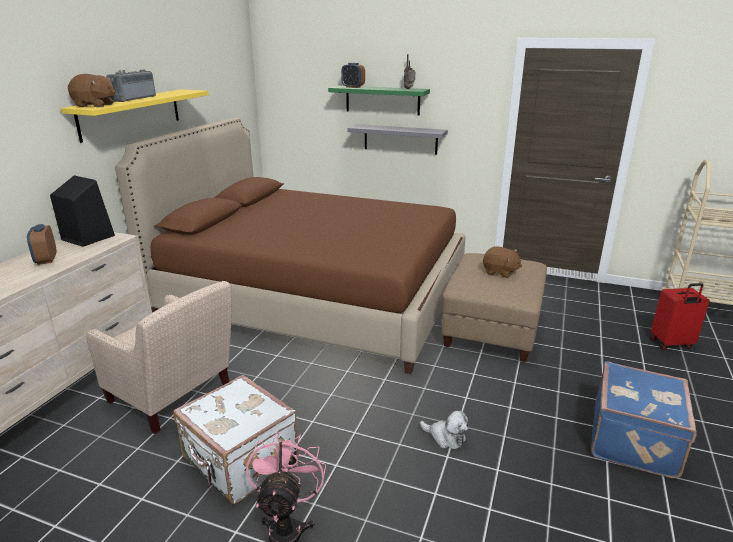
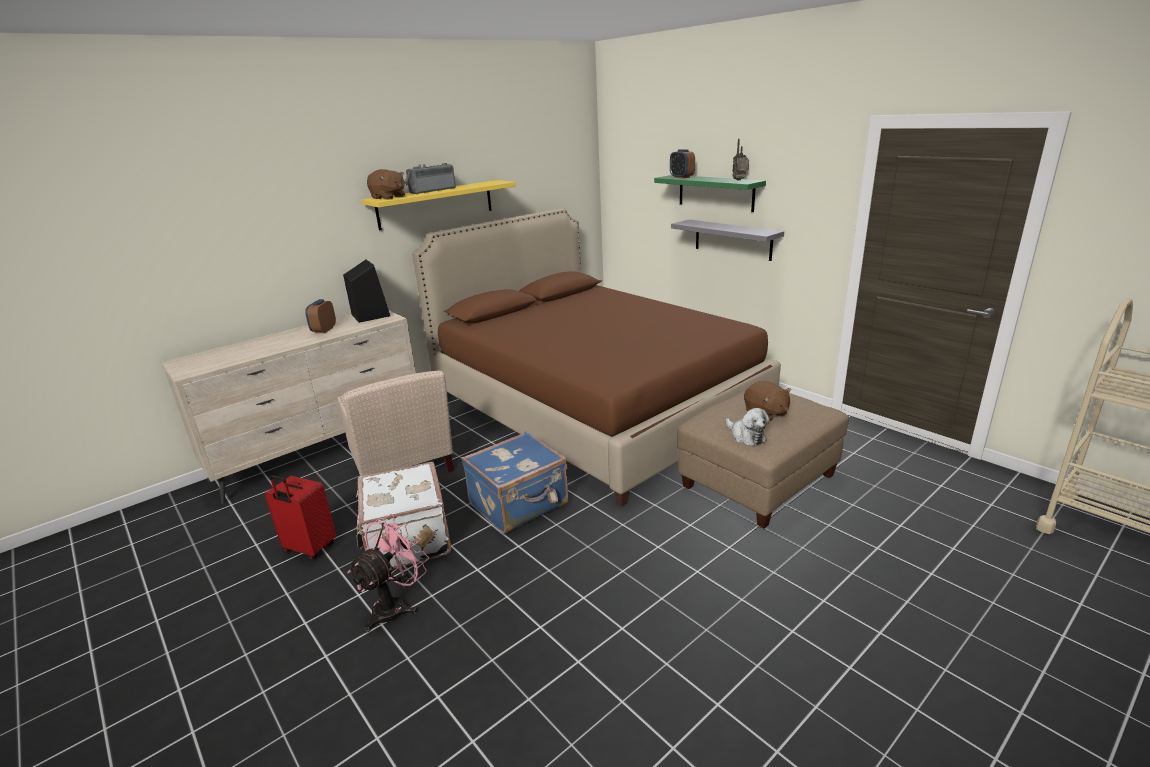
camera: 30 degrees right, 0 degrees up
(445, 437) = (598, 579): plush toy -> plush toy (746, 436)
(635, 441) = (818, 658): blue suitcase -> blue suitcase (520, 505)
(671, 344) = (1005, 562): red suitcase -> red suitcase (309, 549)

